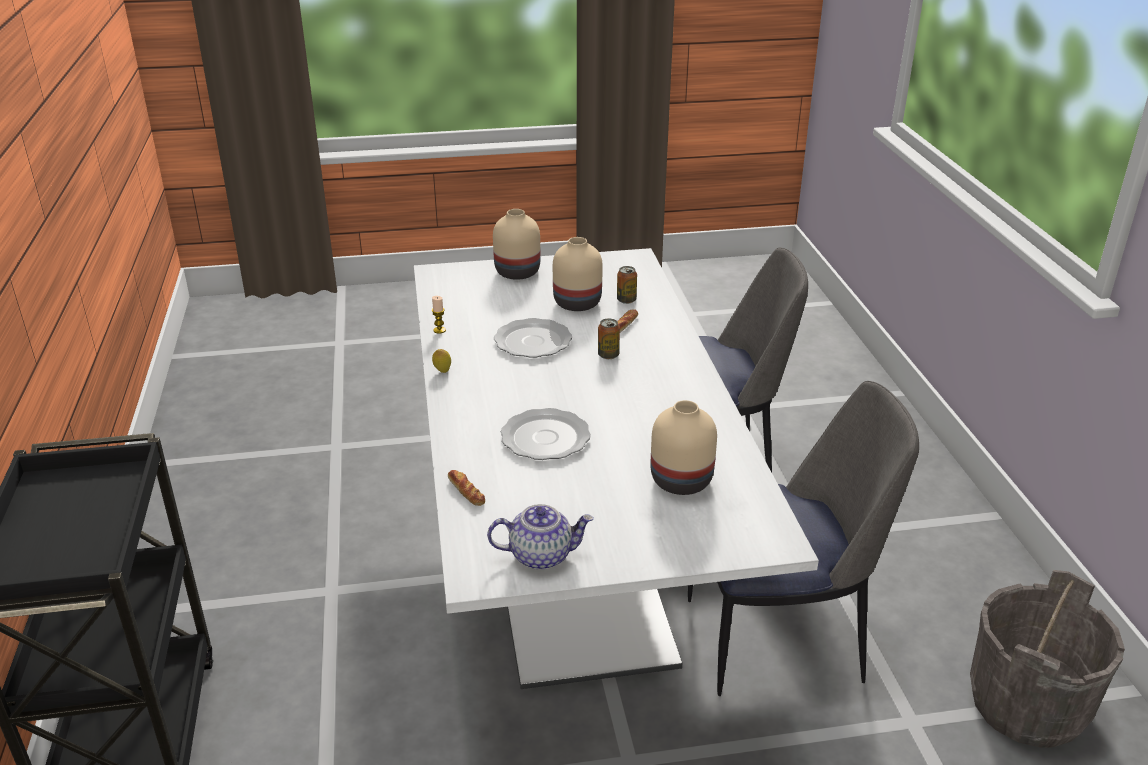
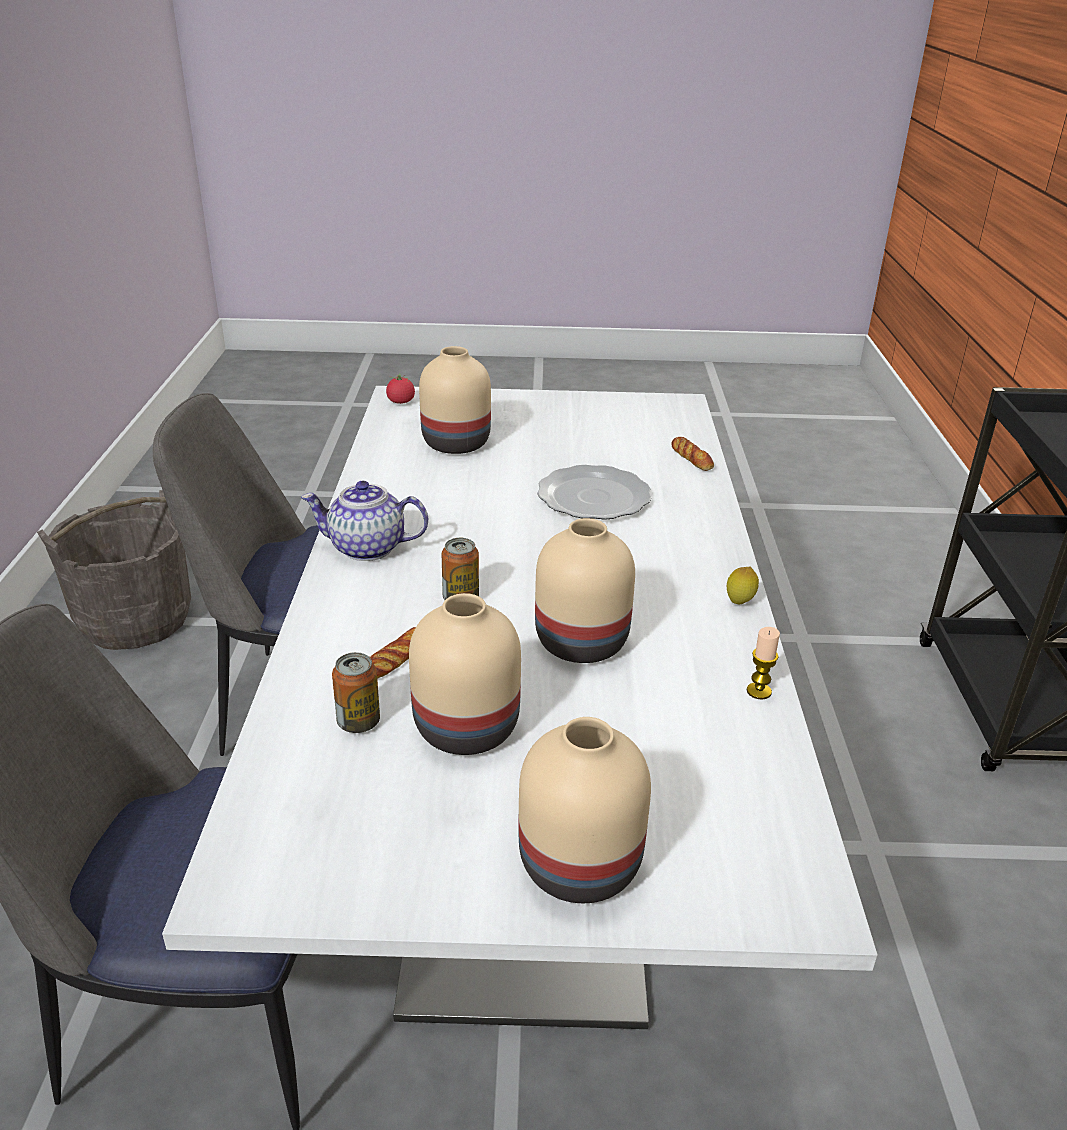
camera: 170 degrees left, 0 degrees up
(533, 341) = (580, 643): plate -> beige vase
(541, 555) = (619, 409): teapot -> teapot (366, 548)
(770, 532) = (401, 402): none -> tomato

